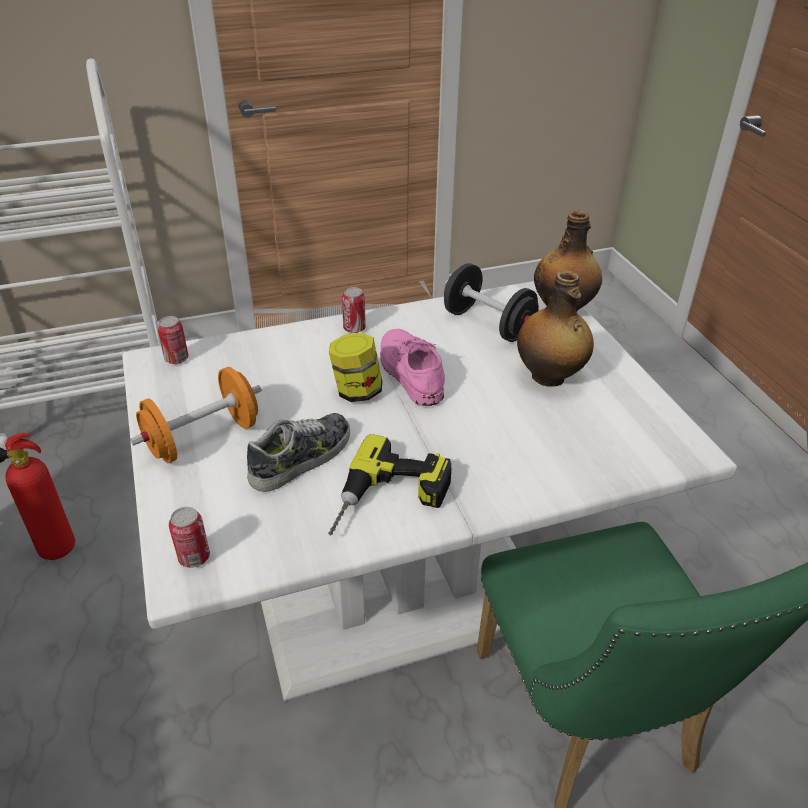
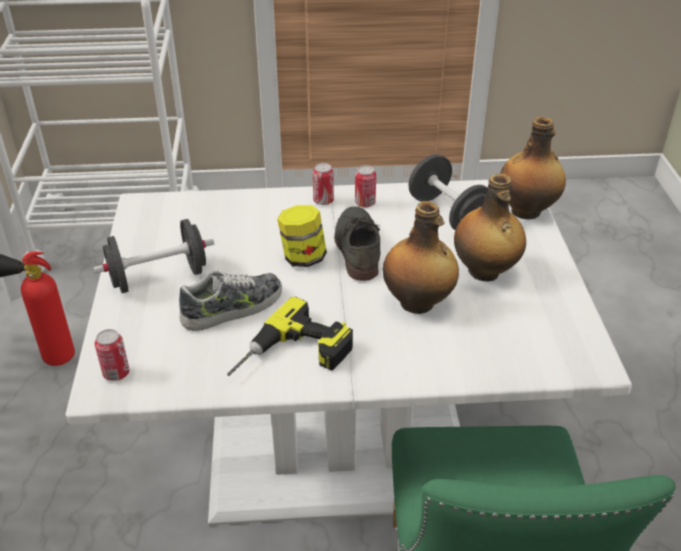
camera: 15 degrees right, 0 degrees up
(176, 359) = (161, 206): can -> can (365, 203)
(203, 438) = (159, 277): orange dumbbell -> black dumbbell
(409, 371) = (357, 247): pink shoe -> grey shoe
(497, 420) = (418, 303): none -> bottle

